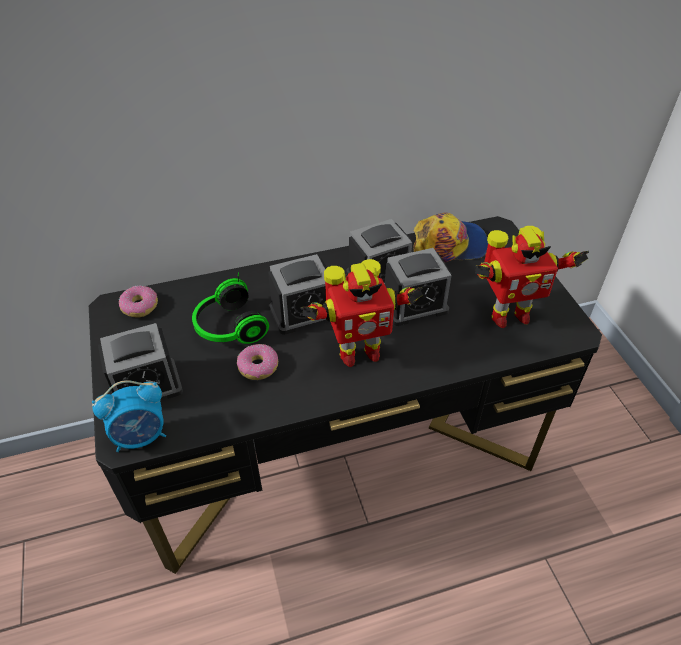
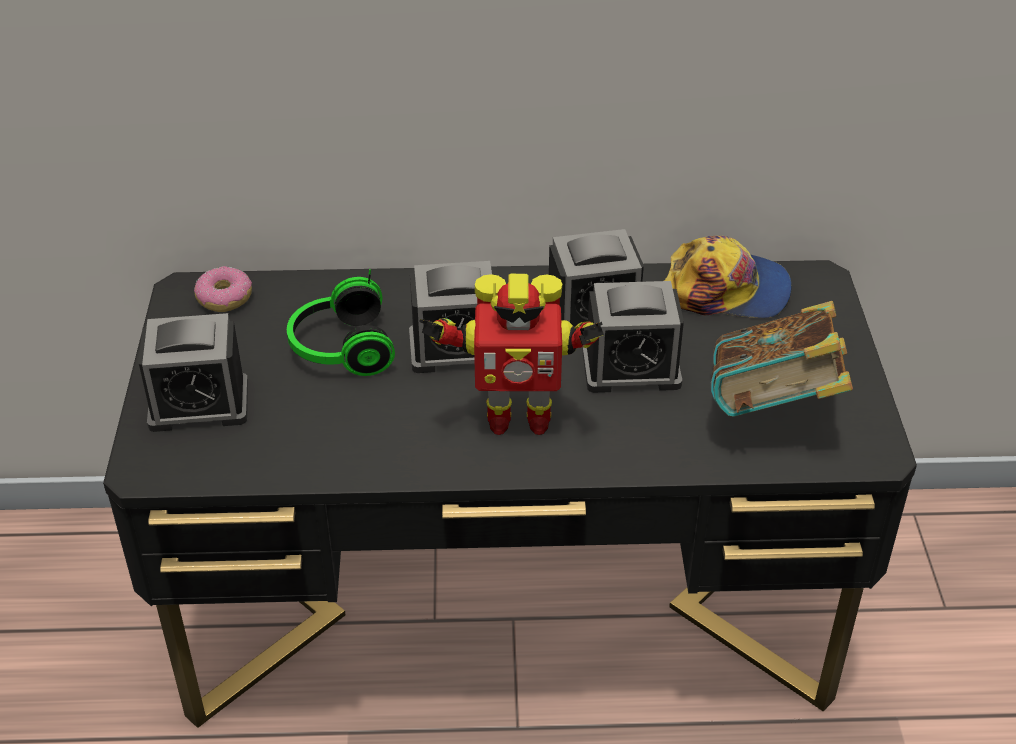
camera: 15 degrees right, 5 degrees down
(141, 436) = (171, 466): alarm clock -> none
(258, 367) = (363, 409): donut -> none
(508, 315) = (774, 409): toy robot -> book

